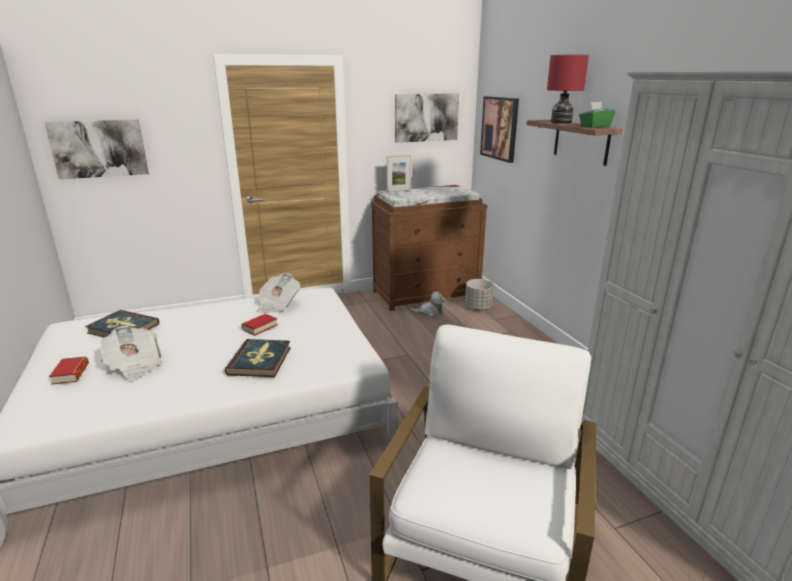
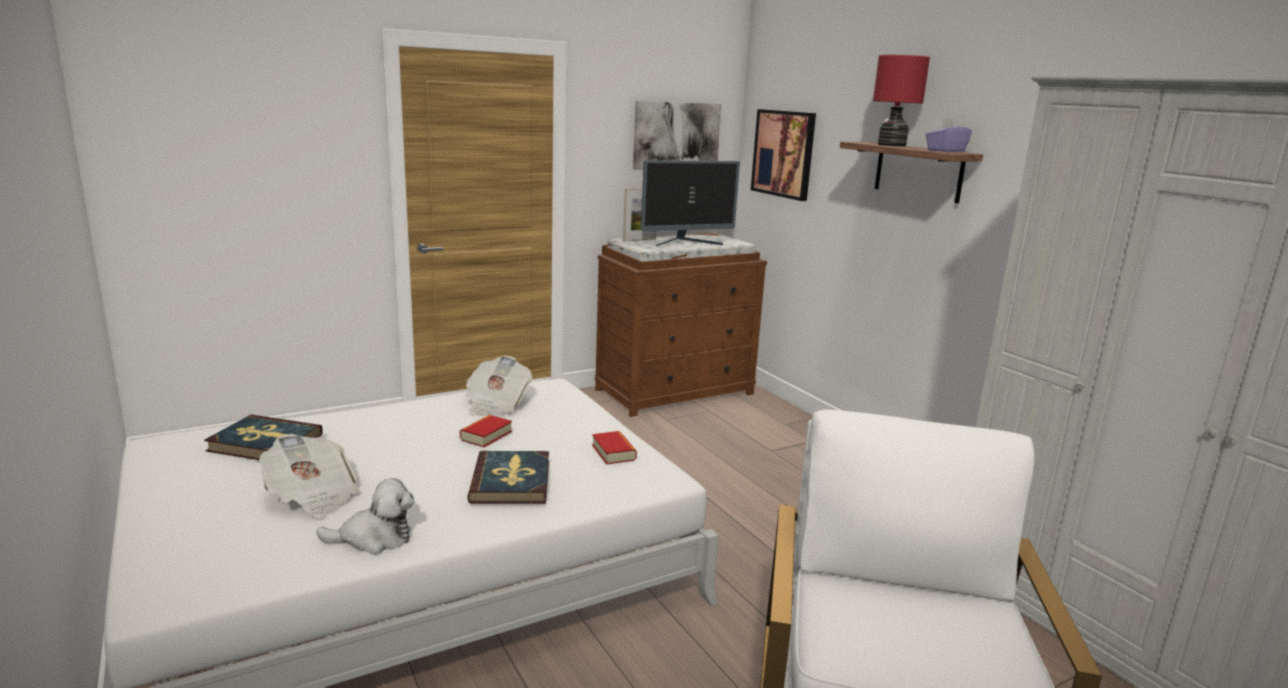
camera: 10 degrees left, 5 degrees down
(71, 374) = (208, 512): book -> book (613, 452)
(99, 148) = (194, 162): picture -> none
(429, 312) = (690, 418): plush toy -> plush toy (374, 538)
(430, 193) = (686, 243): none -> monitor
(478, 307) = (756, 409): grey planter -> none
(594, 127) = (945, 151): green tissue box -> purple tissue box

